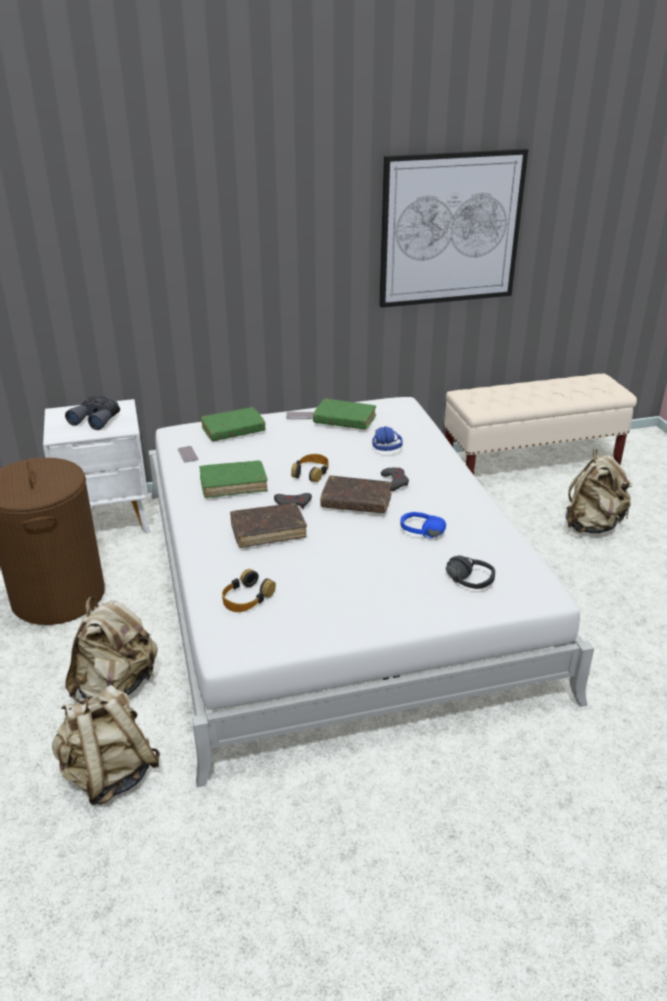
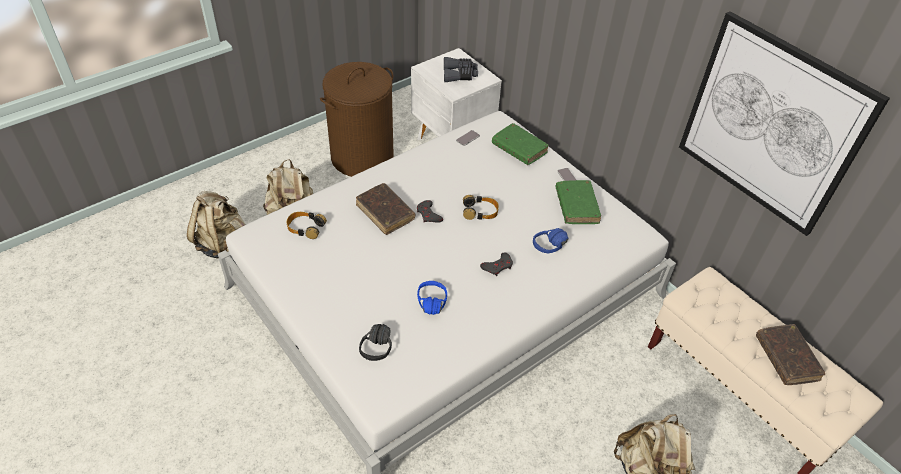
camera: 65 degrees right, 15 degrees up
(233, 485) = (437, 175): green book -> none
(356, 502) = (450, 250): brown book -> brown book (786, 358)

